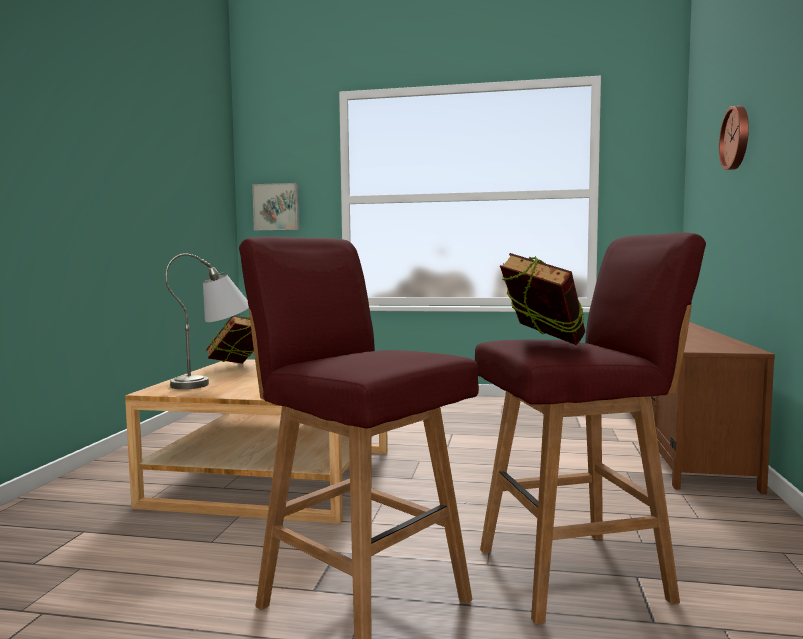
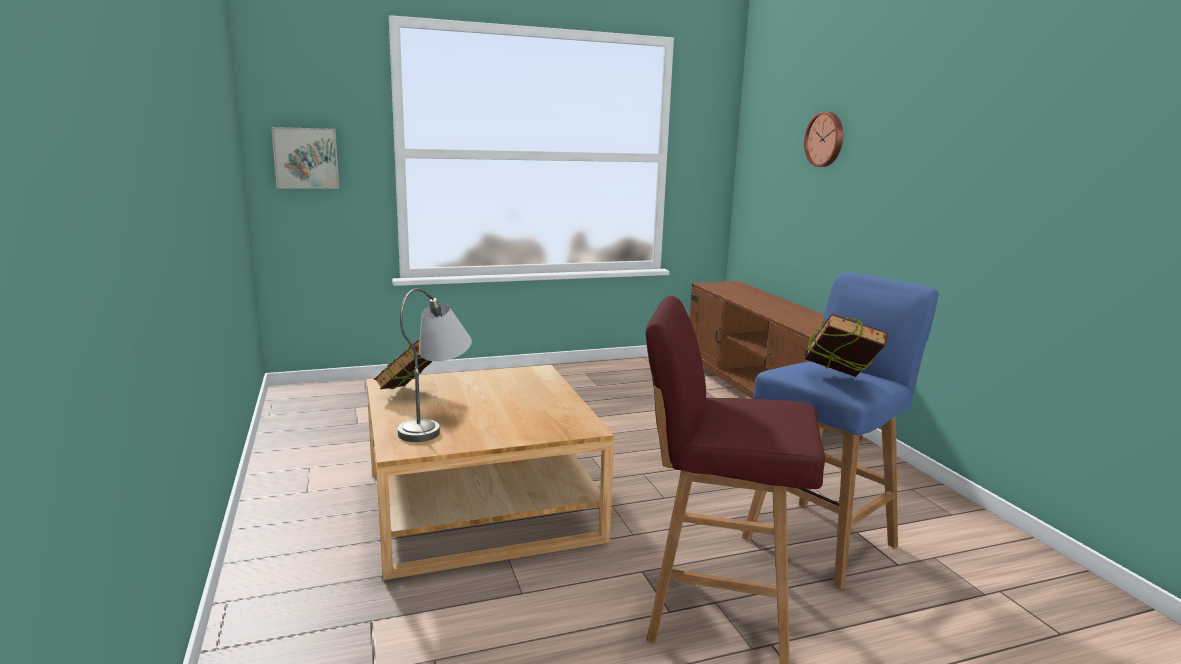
camera: 30 degrees left, 10 degrees up
(576, 574) = (822, 540): red stool -> blue stool

